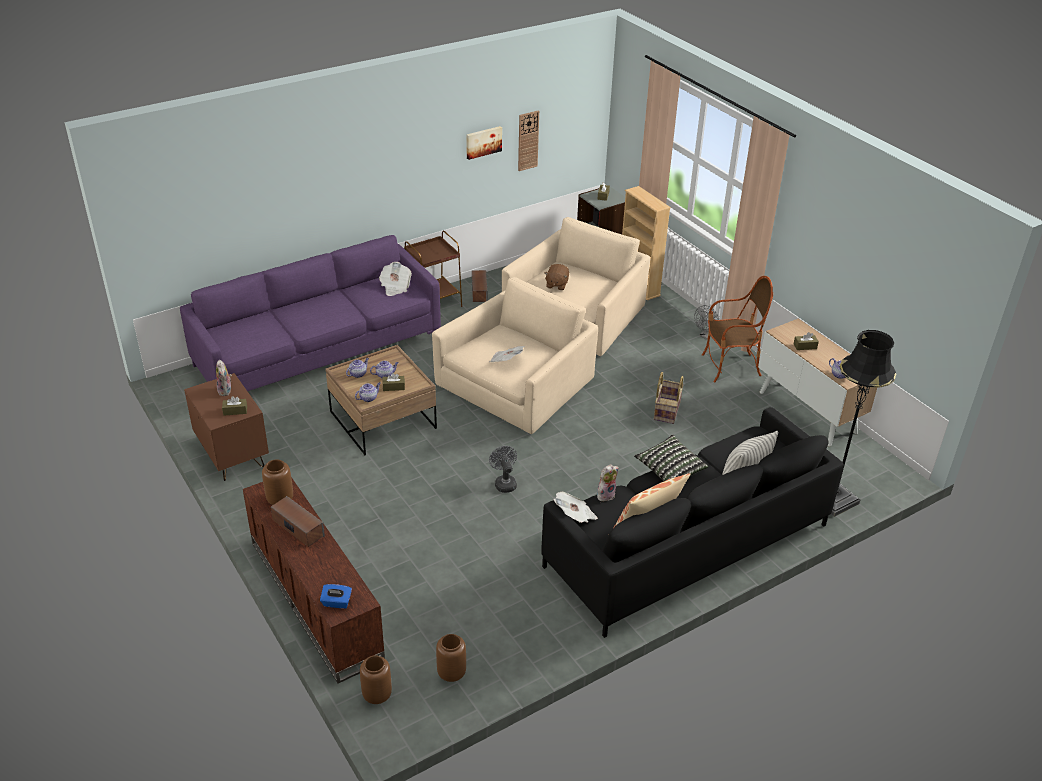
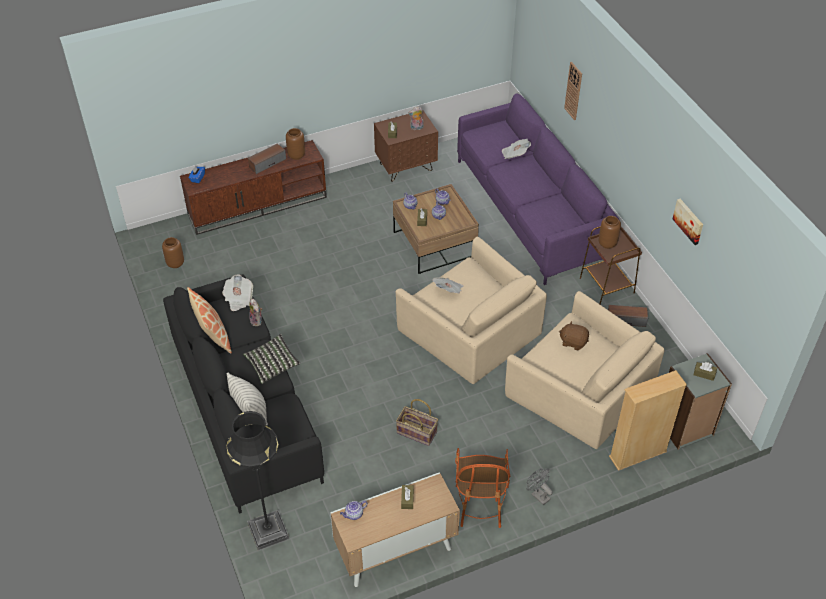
camera: 100 degrees right, 10 degrees up
(376, 695) = (172, 230): brown vase -> brown vase (607, 243)
(395, 287) = (560, 222): newspaper -> newspaper (515, 154)
(504, 483) = (344, 307): grey fan -> none
(528, 140) = (718, 266): wall clock -> wall clock (573, 91)

